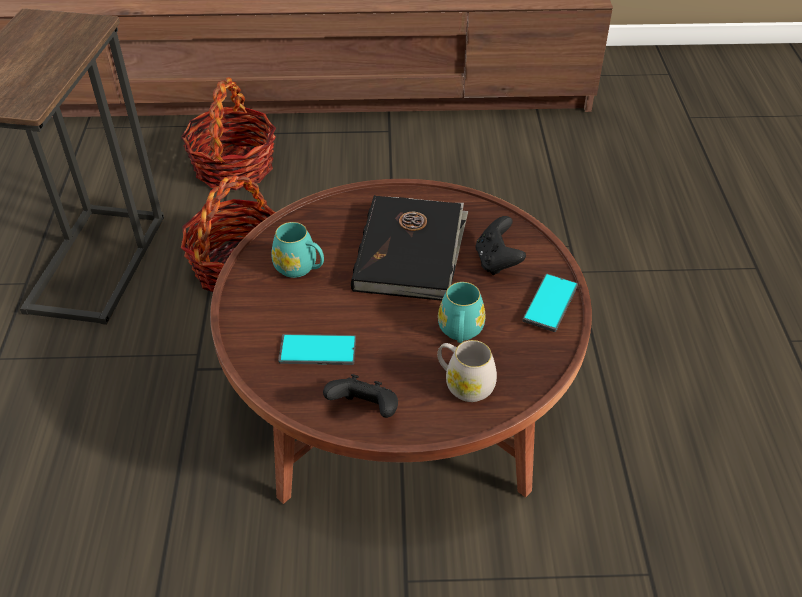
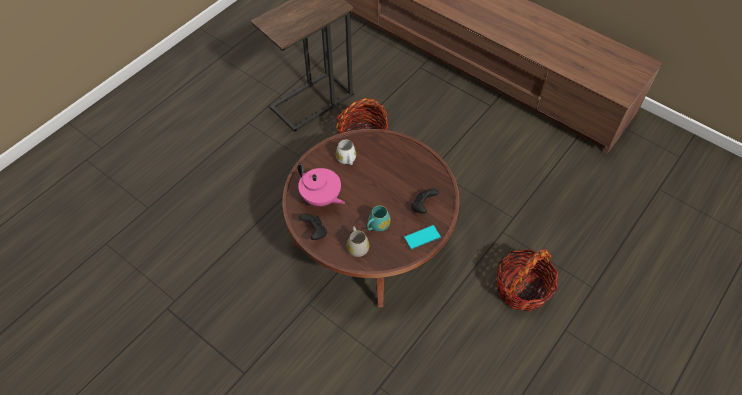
camera: 40 degrees right, 10 degrees up
(234, 167) = (403, 85): basket -> basket (522, 288)
(300, 268) = (347, 160): turquoise mug -> white mug
(317, 350) = (321, 198): phone -> pink teapot
(411, 251) = (394, 180): black book -> none

